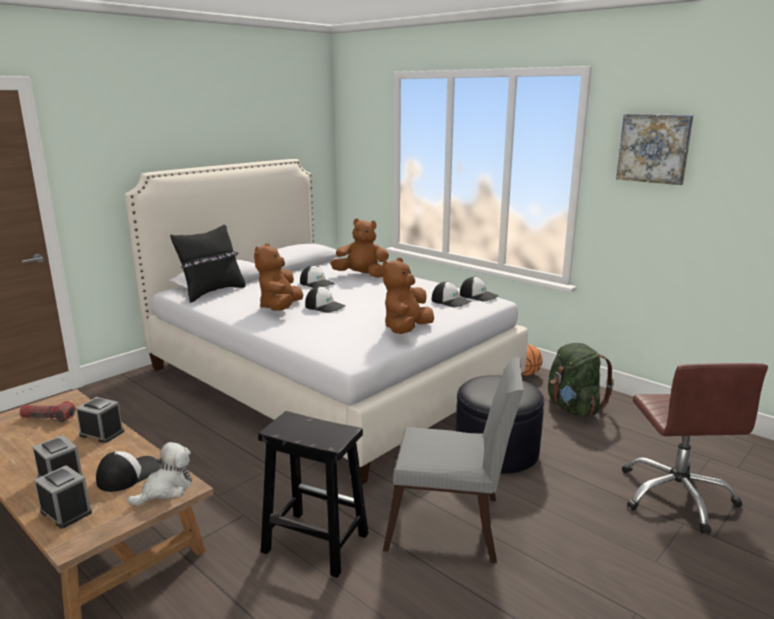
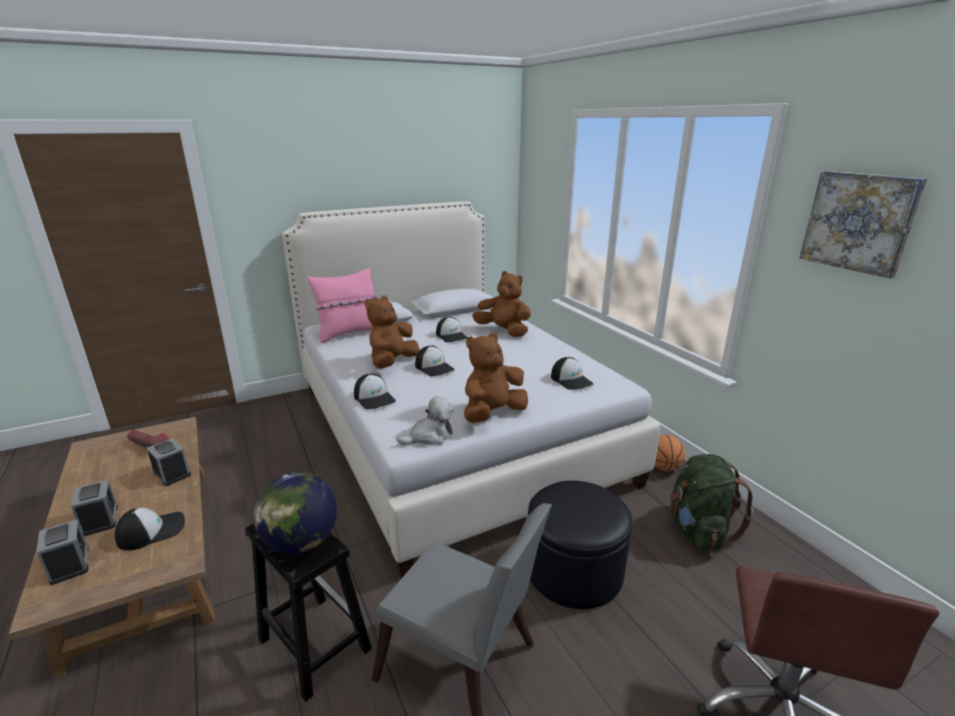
camera: 20 degrees right, 5 degrees up
(166, 489) = (165, 560): plush toy -> plush toy (430, 436)
(212, 292) = (350, 334): black pillow -> pink pillow
(319, 431) = (302, 542): none -> globe
(478, 296) = (609, 376): cap -> cap (374, 398)

